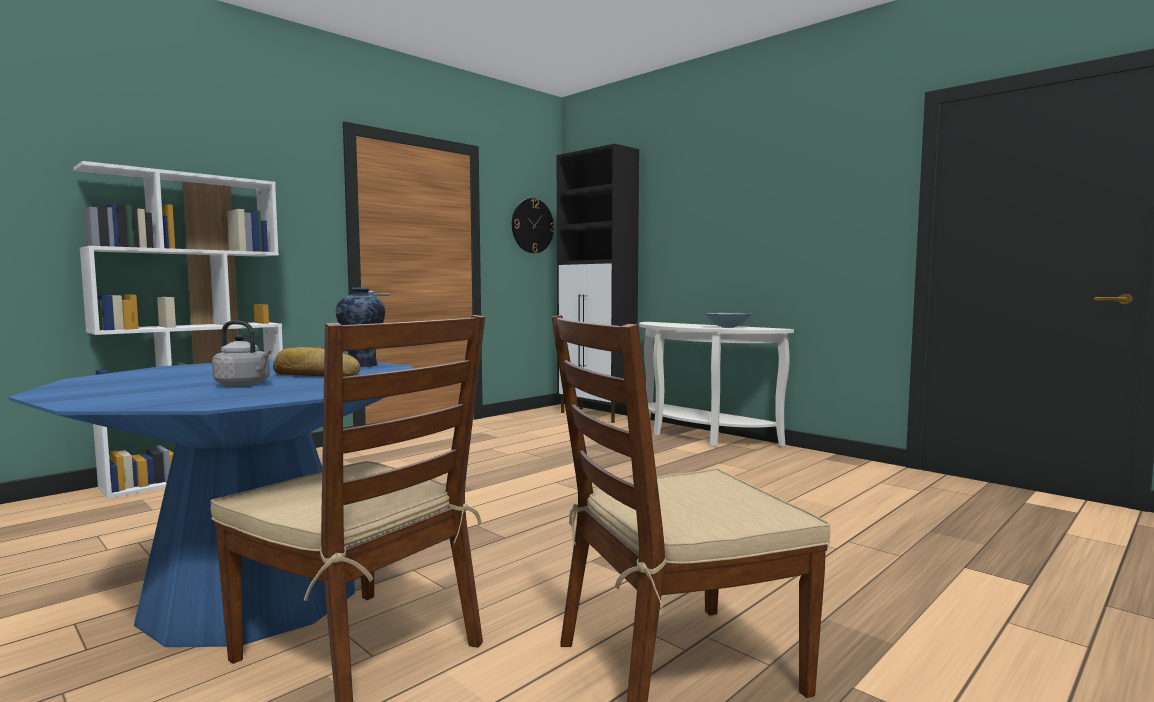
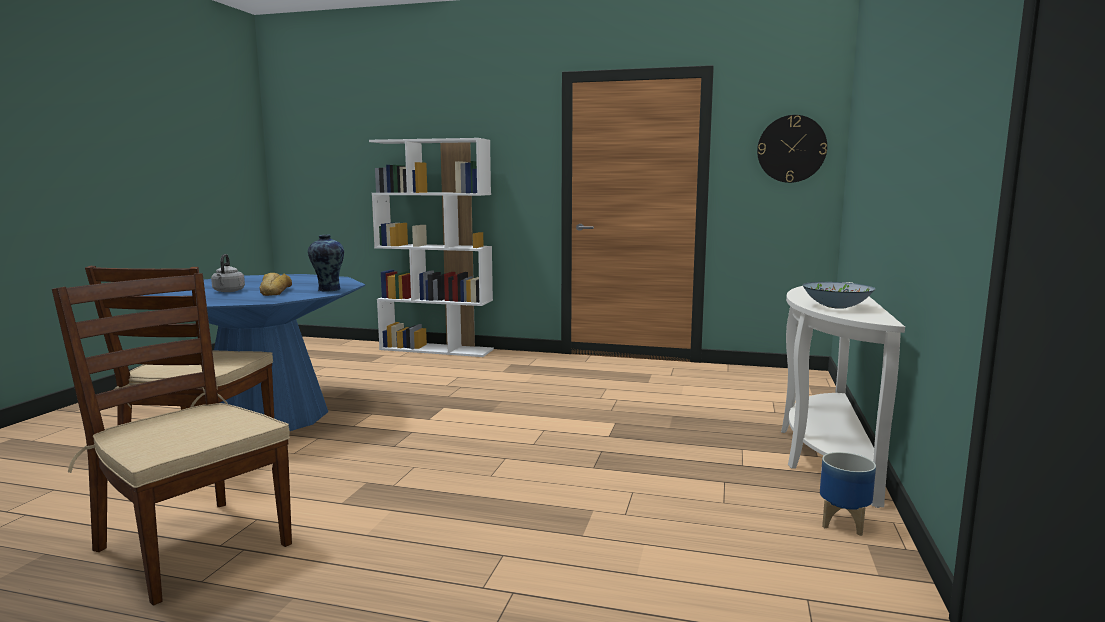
camera: 60 degrees right, 5 degrees up
(597, 415) = (809, 393): black cabinet -> none
(798, 456) = (843, 524): none -> planter

